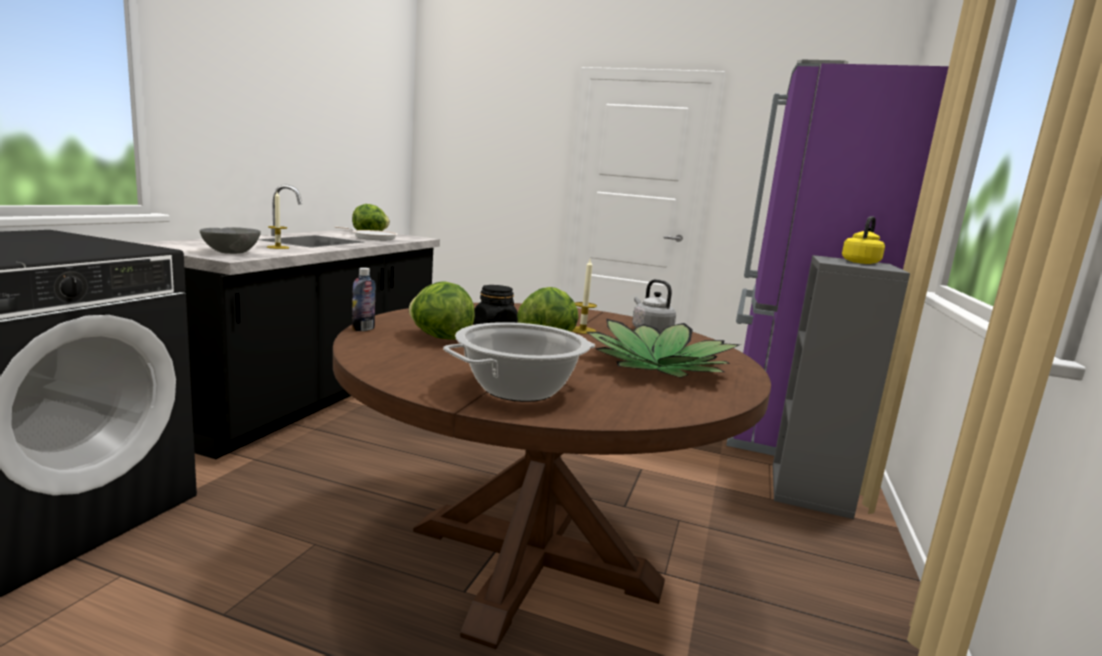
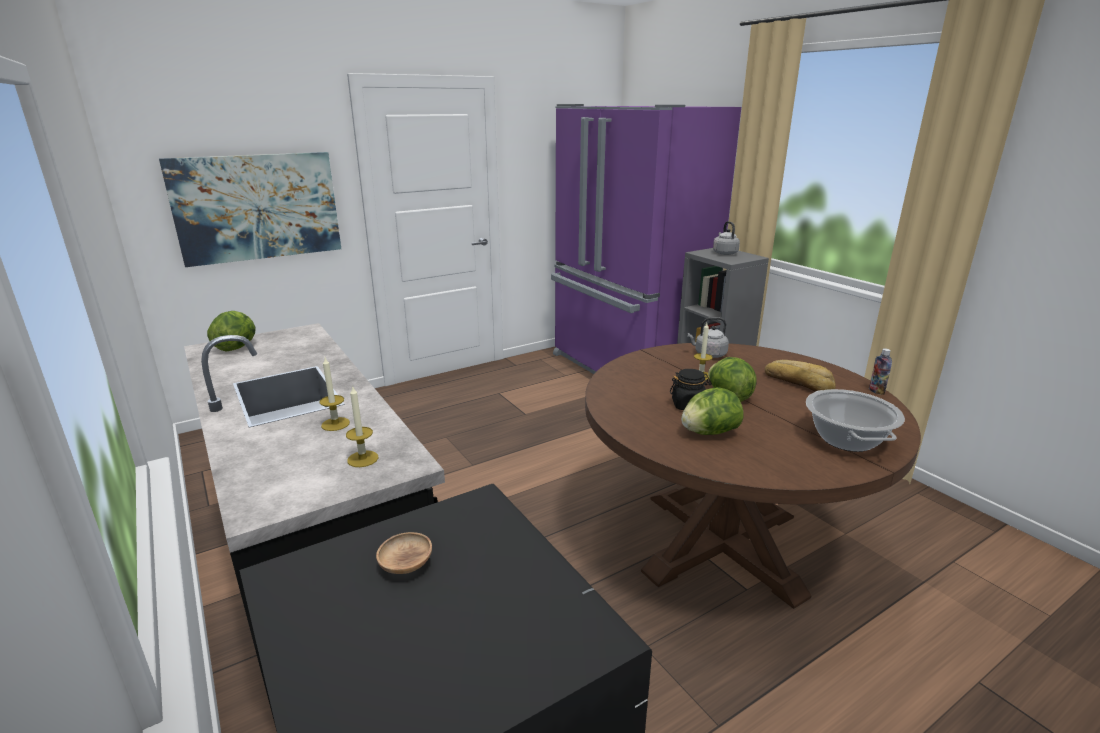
camera: 50 degrees left, 10 degrees up
(54, 242) = (406, 565): none -> brown bowl
(231, 252) = (363, 459): grey bowl -> candle
(363, 329) = (672, 457): bottle -> bottle (876, 391)
(372, 237) = (283, 355): frying pan -> none
(492, 168) = (257, 207): none -> picture
(658, 366) = (799, 382): potted plant -> bread
(861, 262) = (724, 253): yellow kettle -> grey kettle

